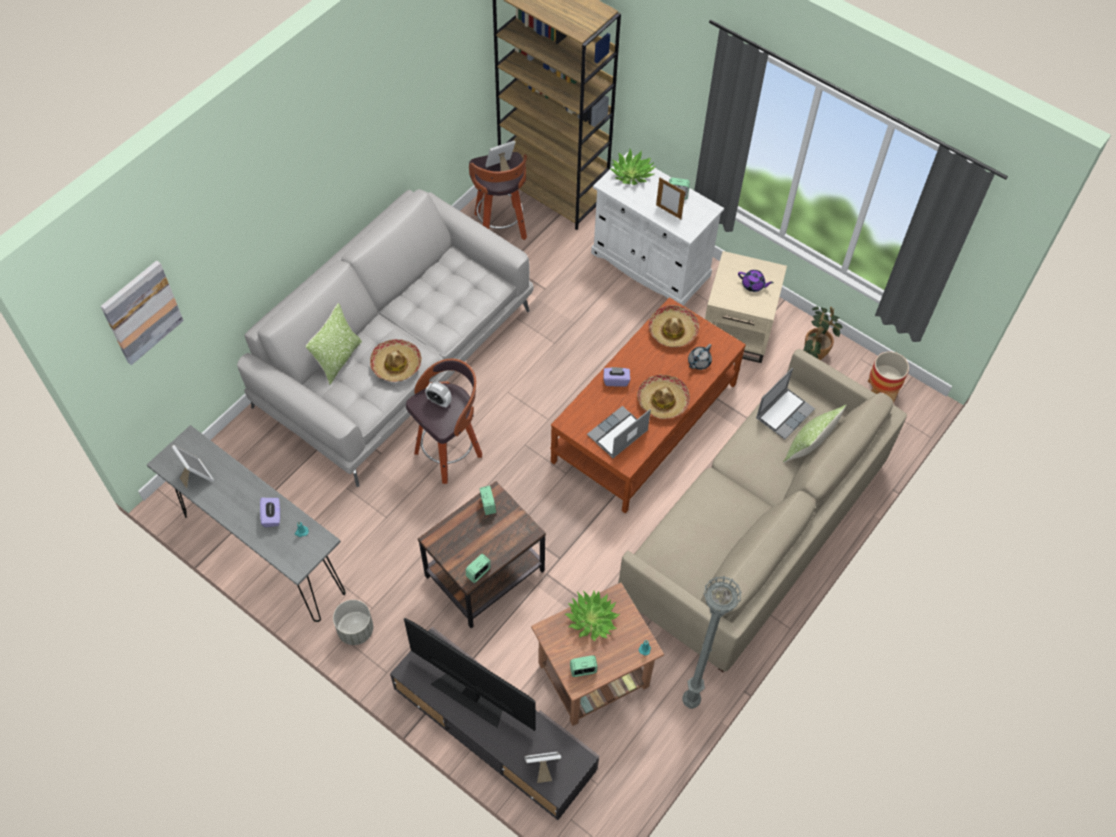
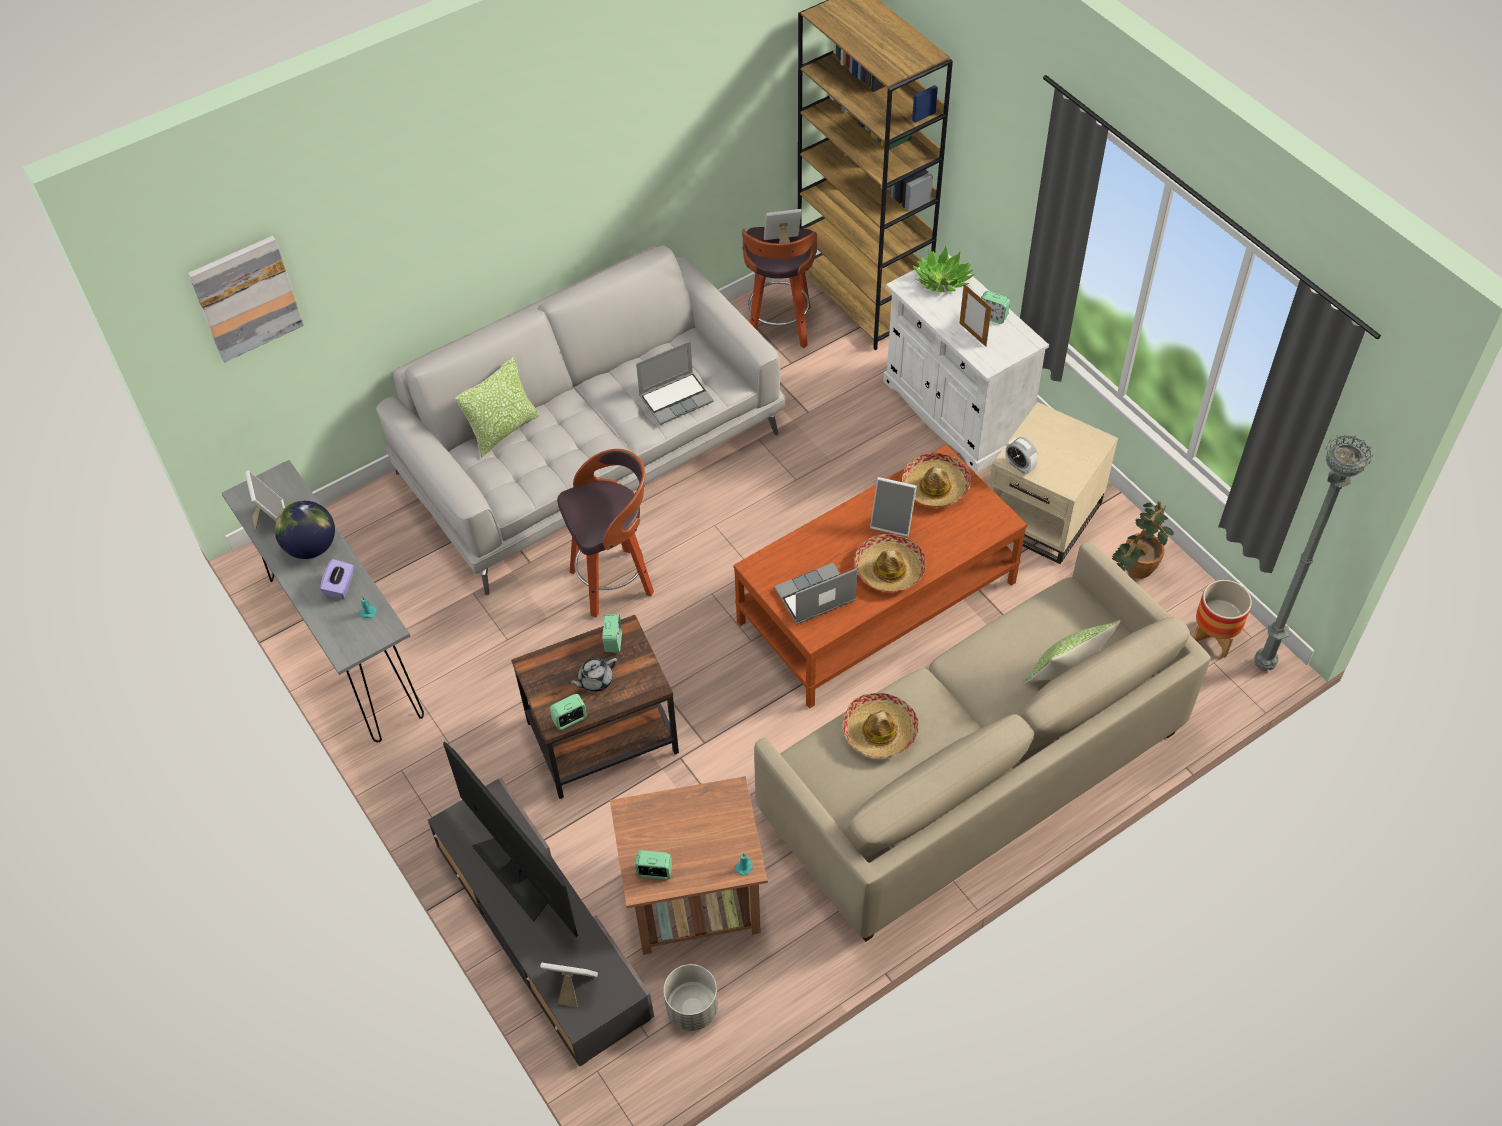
camera: 20 degrees right, 5 degrees down
(236, 490) = (311, 547): none -> globe
(355, 630) = (418, 764): grey planter -> grey planter (691, 1008)
(396, 364) = (570, 452): hat -> hat (880, 731)
(439, 401) = (598, 502): alarm clock -> alarm clock (1019, 466)
(592, 619) = (690, 812): potted plant -> none
(616, 380) = (837, 531): purple tissue box -> none
(652, 364) = (892, 522): none -> picture frame
(689, 702) = (806, 967): grey floor lamp -> grey floor lamp (1262, 665)
(698, 362) = (955, 532): grey teapot -> grey teapot (595, 681)
(753, 285) = (1063, 452): purple teapot -> none
(784, 413) = (1048, 622): laptop -> laptop (676, 398)

